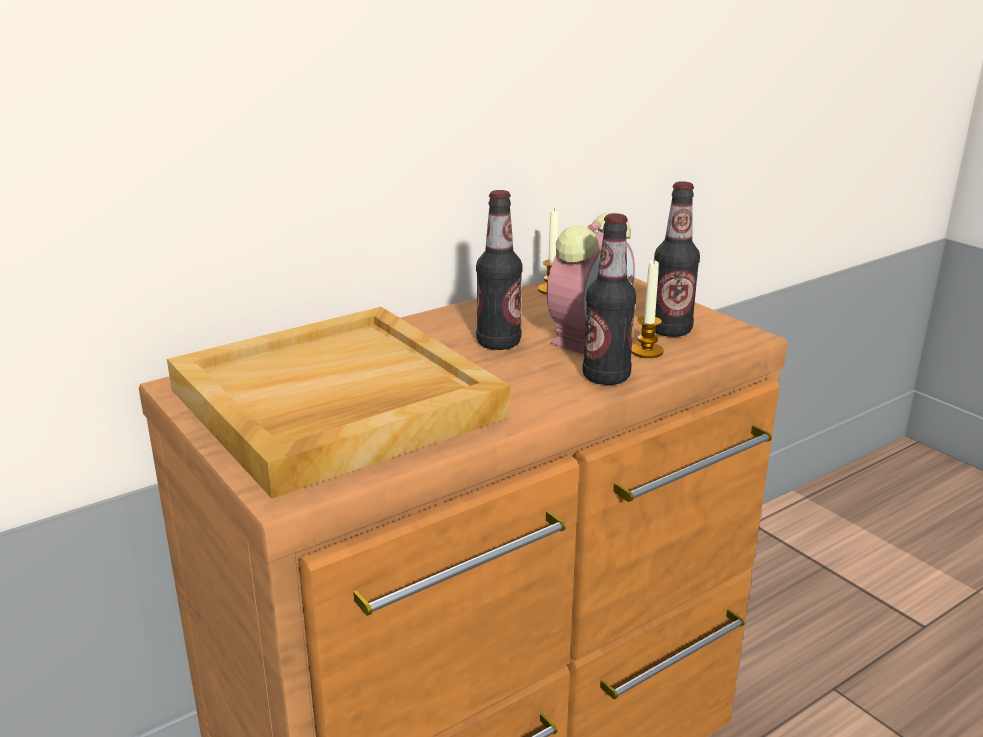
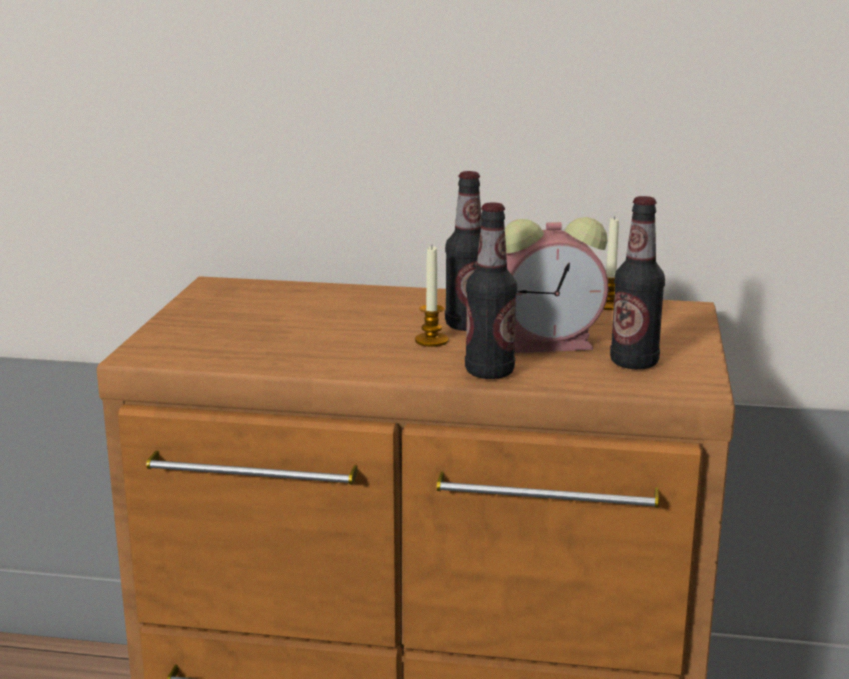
camera: 45 degrees right, 5 degrees down
(335, 405) = (270, 323): beige tray -> none
(646, 351) = (570, 369): candle -> candle (431, 341)

